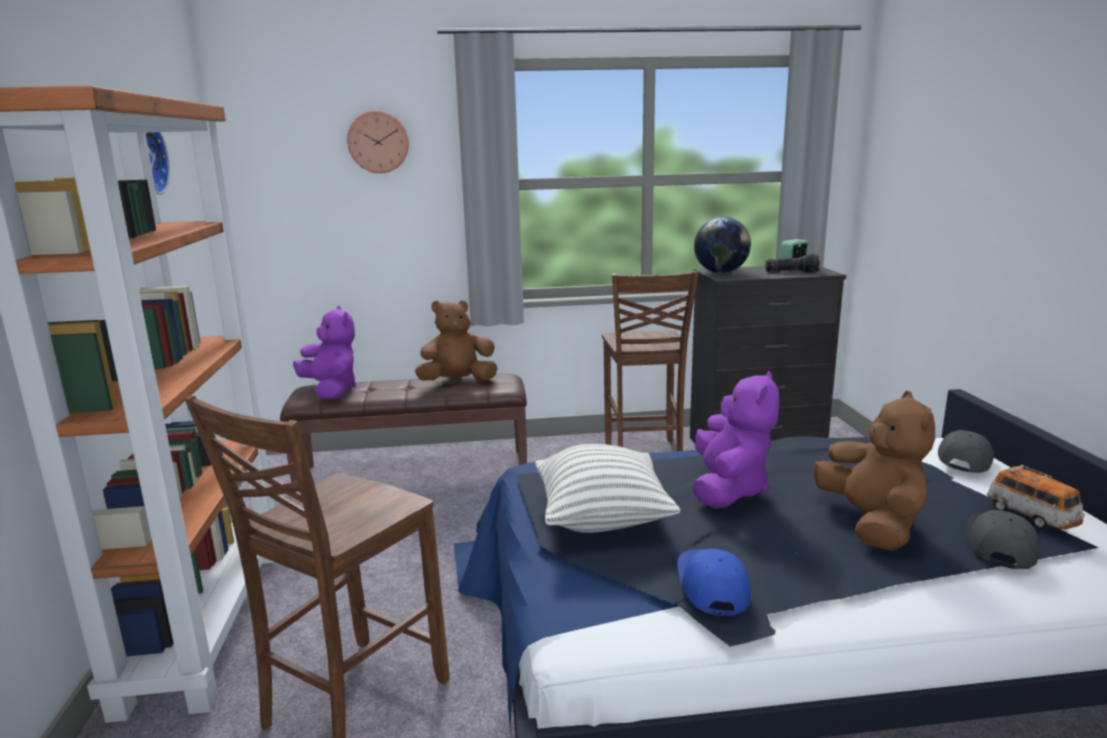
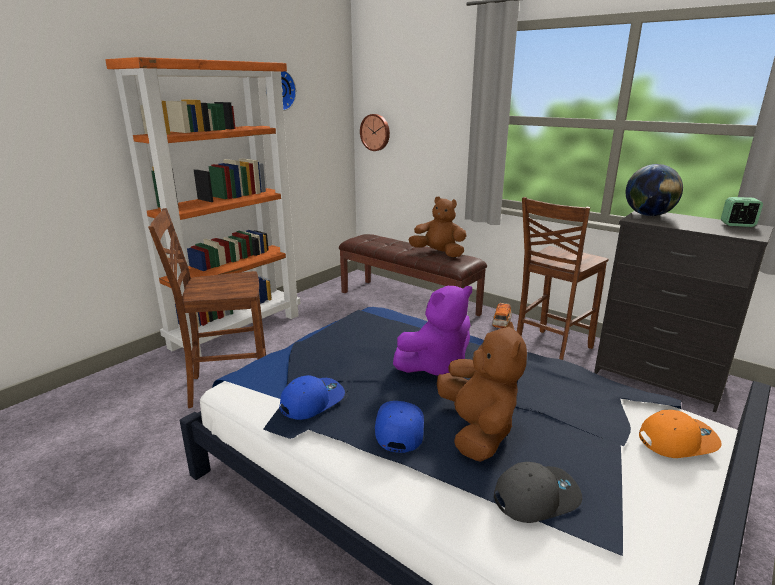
camera: 45 degrees right, 5 degrees up
(331, 391) = (373, 239): purple plush toy -> none
(378, 142) = (432, 84): wall clock -> wall clock (375, 132)
(602, 518) = (344, 346): pillow -> none
(791, 271) = (719, 228): flashlight -> none
(829, 559) = (398, 429): none -> blue cap
(871, 524) = (477, 431): brown plush toy -> brown plush toy turned 45 degrees counterclockwise
(964, 458) = (677, 440): grey cap -> orange cap
(1031, 517) = (619, 503): toy car -> toy car (501, 324)

